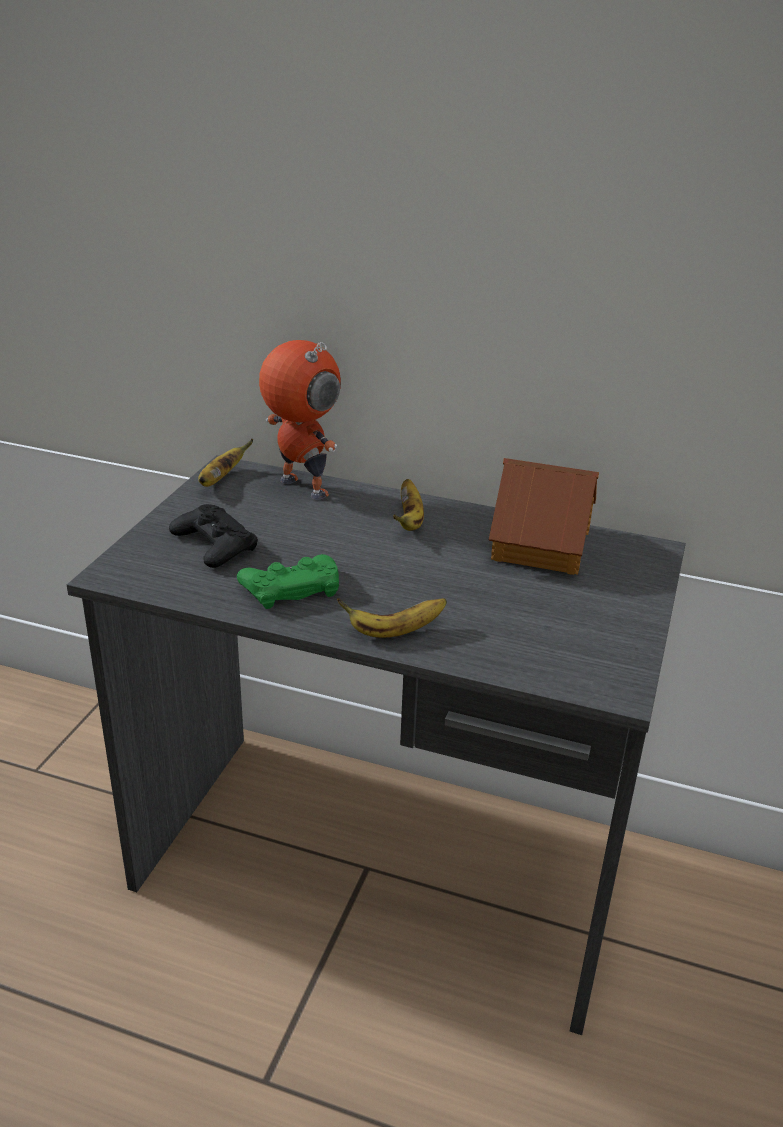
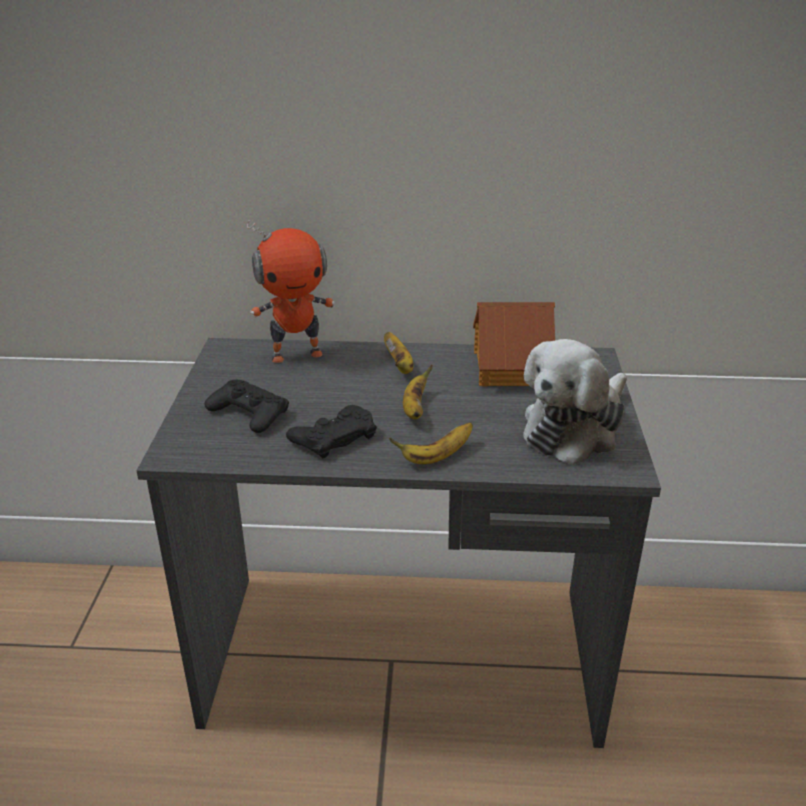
camera: 15 degrees left, 0 degrees up
(220, 479) = (224, 357): banana -> banana (415, 409)
(291, 588) = (334, 437): green game controller -> black game controller
(301, 488) = (296, 354): toy robot -> toy robot turned 135 degrees clockwise
(579, 630) = (575, 429): none -> plush toy

